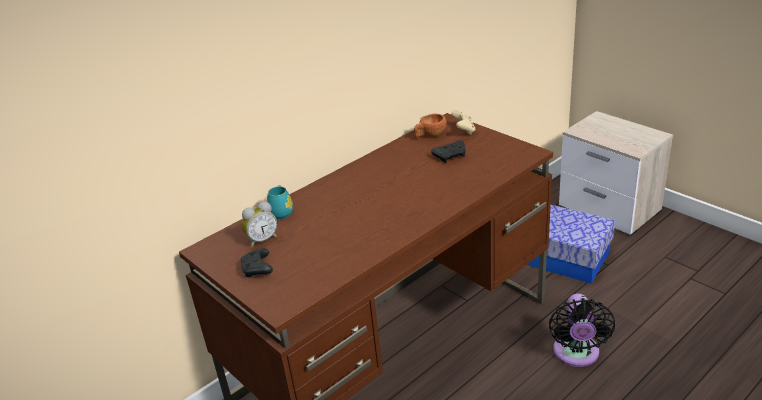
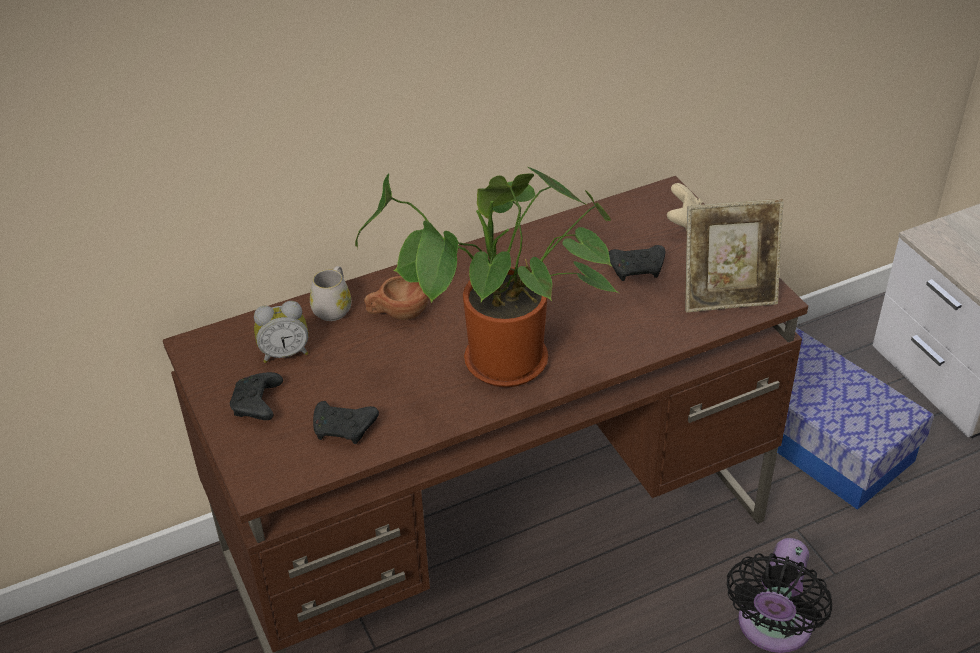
camera: 15 degrees right, 10 degrees up
(281, 211) = (334, 307): turquoise mug -> white mug
(320, 268) = (345, 429): none -> black game controller
(398, 217) = (500, 368): none -> potted plant
(430, 135) = (624, 217): brown cup -> brown cup (398, 314)
(507, 157) = (728, 296): none -> picture frame

